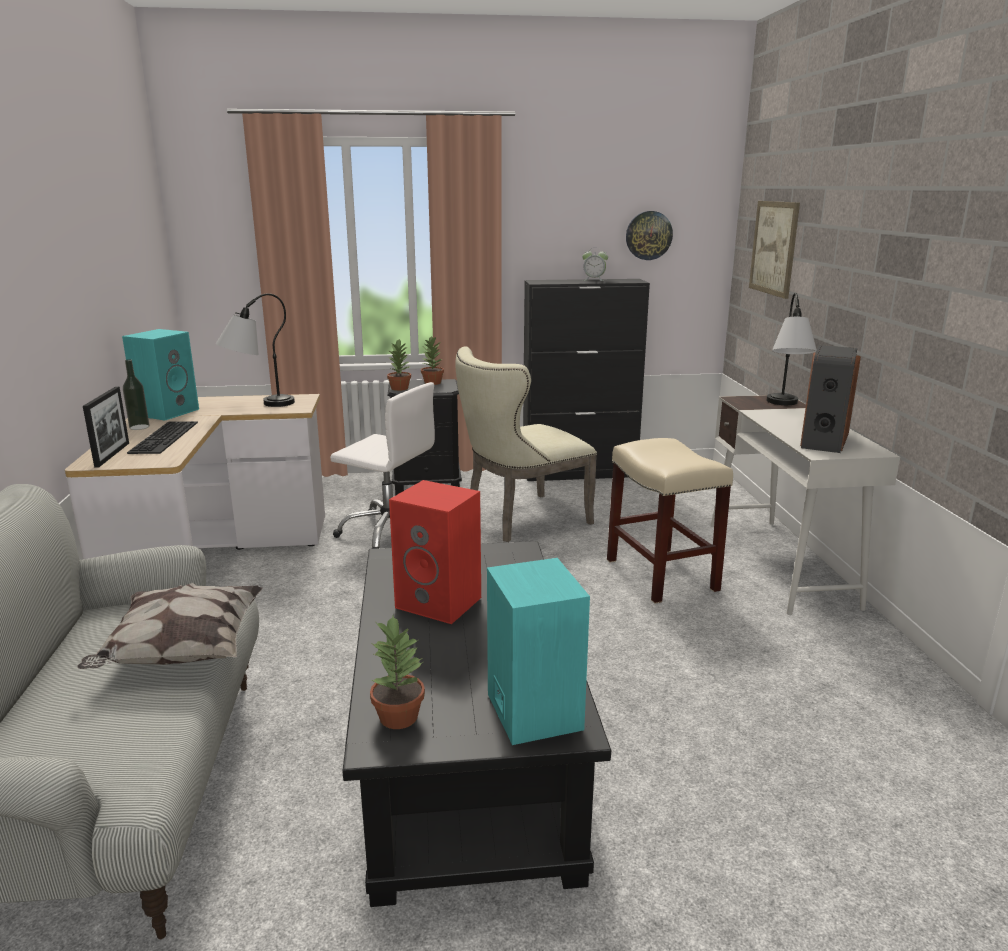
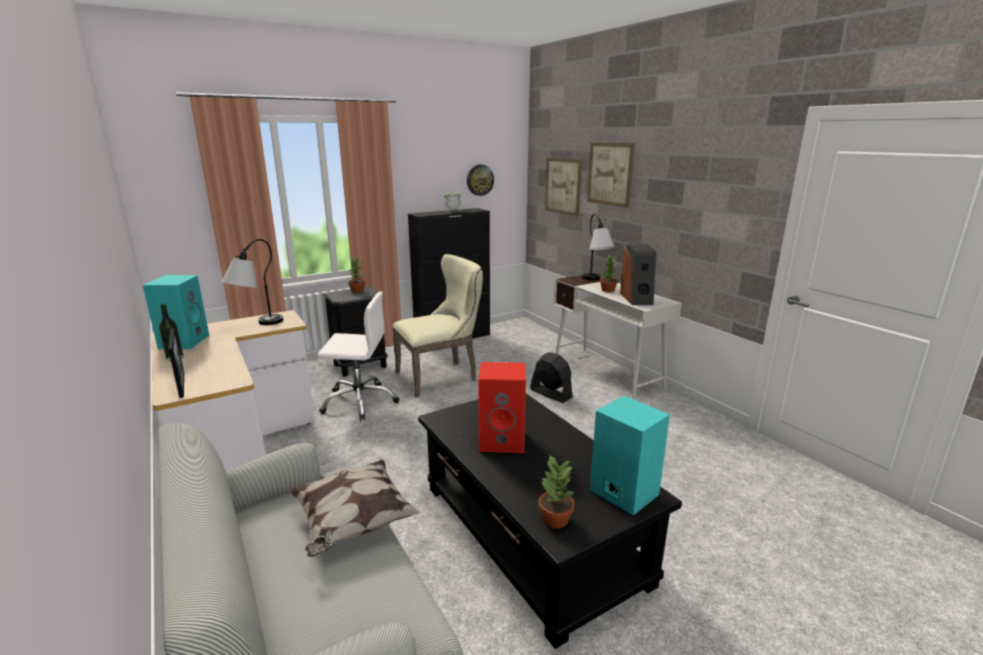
camera: 25 degrees left, 0 degrees up
(166, 437) = (211, 362): keyboard -> none
(400, 388) = (338, 297): potted plant -> potted plant (608, 290)
(520, 520) = (441, 376): beige chair -> beige chair turned 150 degrees counterclockwise
(660, 574) = (550, 393): beige stool -> black fan
(831, 226) = (610, 174): none -> picture

